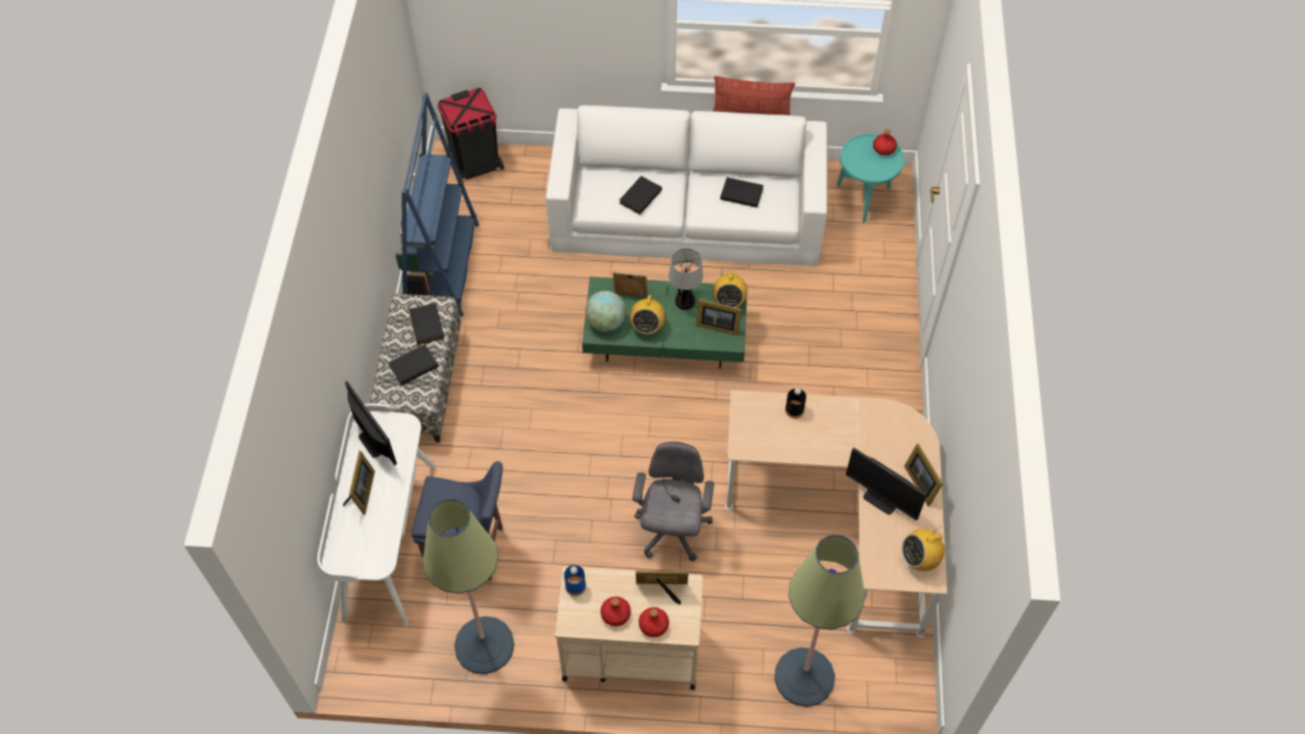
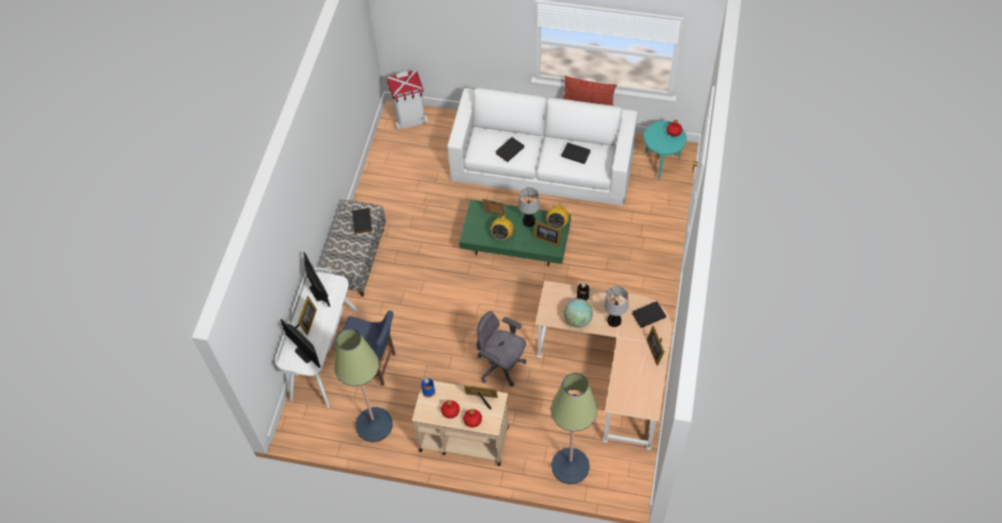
camera: 10 degrees right, 0 degrees up
(413, 365) = (350, 246): black book -> black book (648, 315)
(442, 269) = (379, 185): blue bookcase -> none
(476, 165) = (410, 120): black trash can -> white trash can
(606, 322) = (476, 230): globe -> globe (577, 320)
(672, 530) = (501, 366): grey office chair -> grey office chair turned 75 degrees counterclockwise
(850, 442) = (614, 320): none -> table lamp
(881, 499) = (628, 358): monitor -> monitor (305, 353)
(919, 559) = (645, 398): radio -> none

